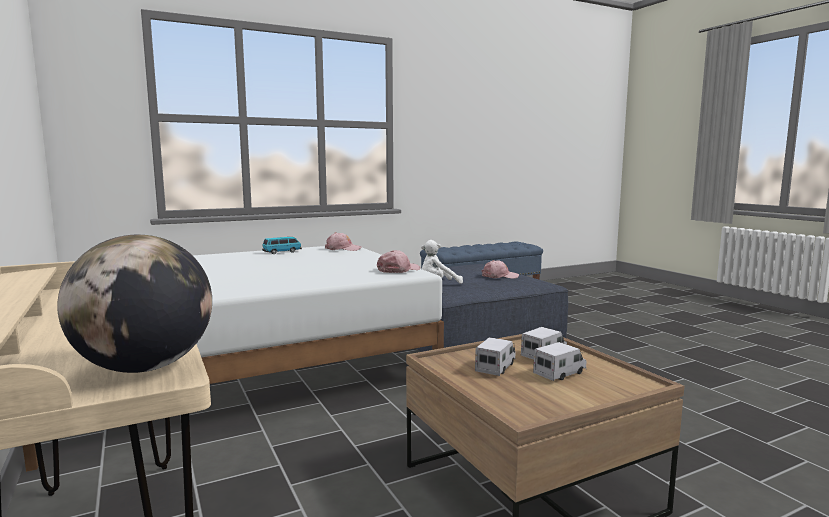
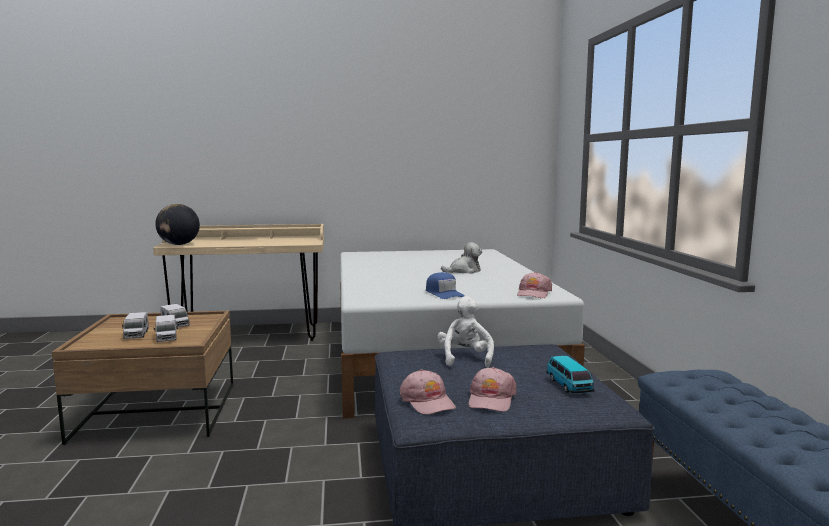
camera: 110 degrees right, 0 degrees up
(244, 263) = (464, 271): none -> plush toy
(282, 252) = (520, 279): toy car -> toy car (569, 386)
(361, 261) = (444, 293): none -> blue cap
(398, 270) = (382, 298): pink cap -> pink cap (427, 401)

